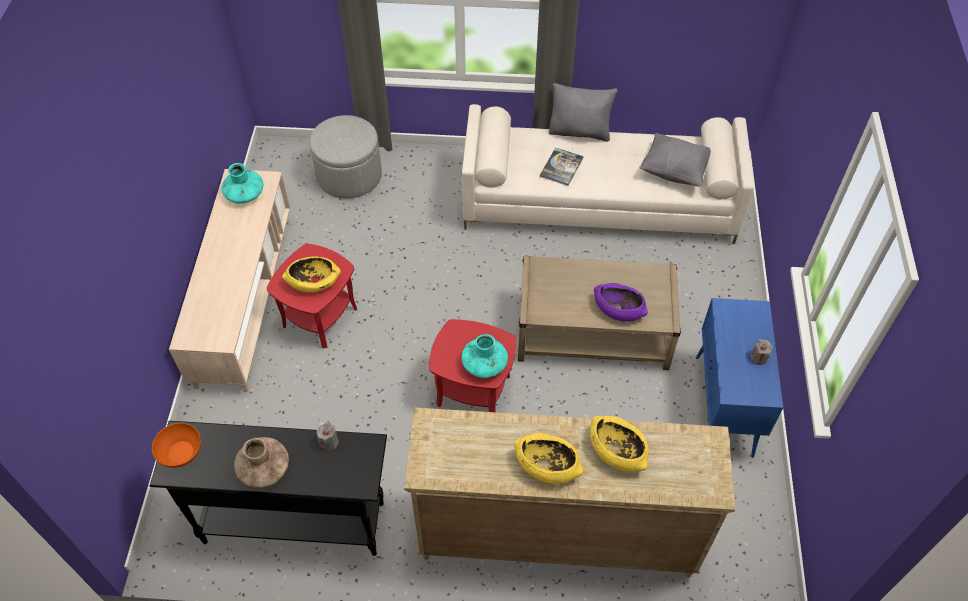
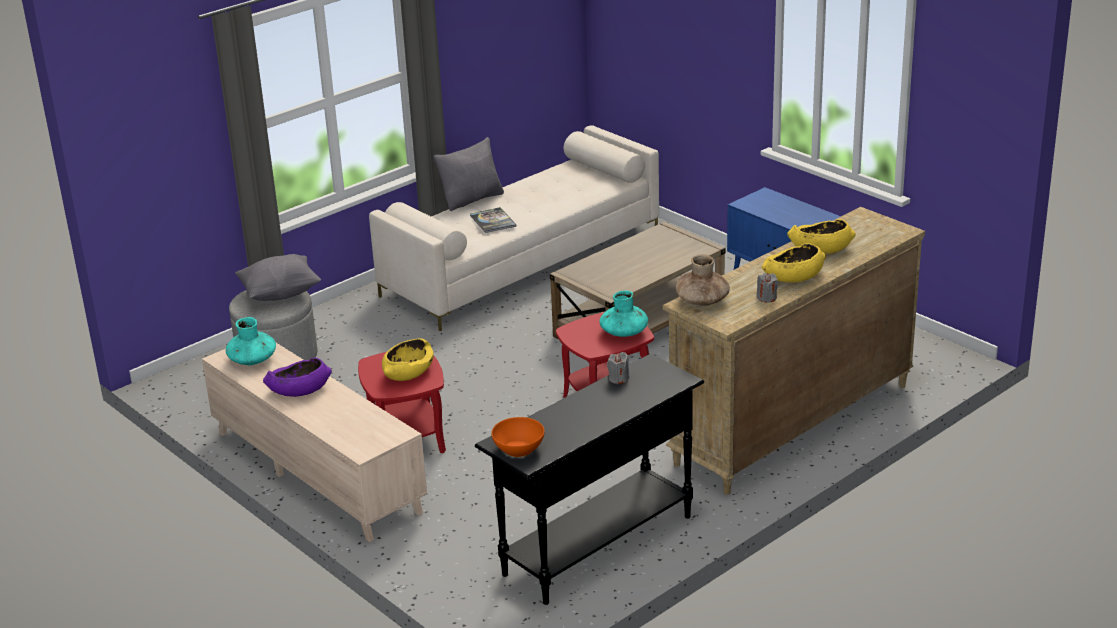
camera: 45 degrees left, 25 degrees down
(264, 469) = (598, 416): brown vase -> brown vase (702, 301)
(618, 309) = (665, 260): purple bowl -> purple bowl (299, 390)
(675, 171) = (580, 183): grey pillow -> grey pillow (281, 293)
(759, 357) = (803, 211): grey candle -> grey candle (766, 298)

